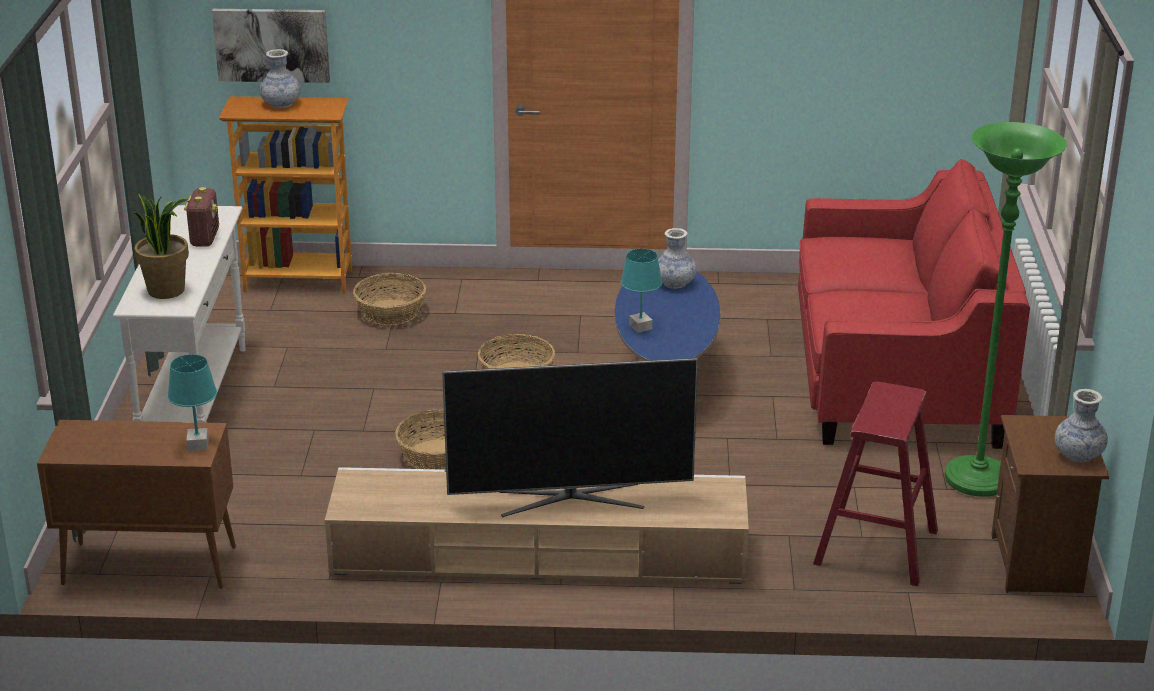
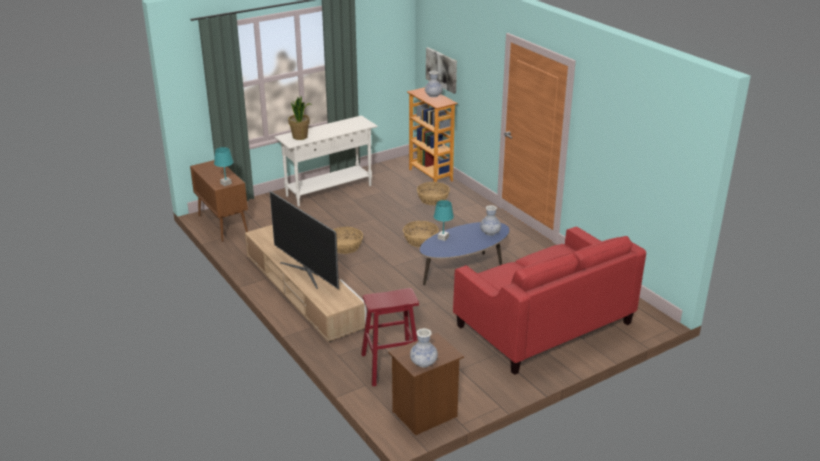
camera: 55 degrees right, 0 degrees up
(204, 238) = (345, 128): radio -> none
(977, 480) = (477, 376): green floor lamp -> none

